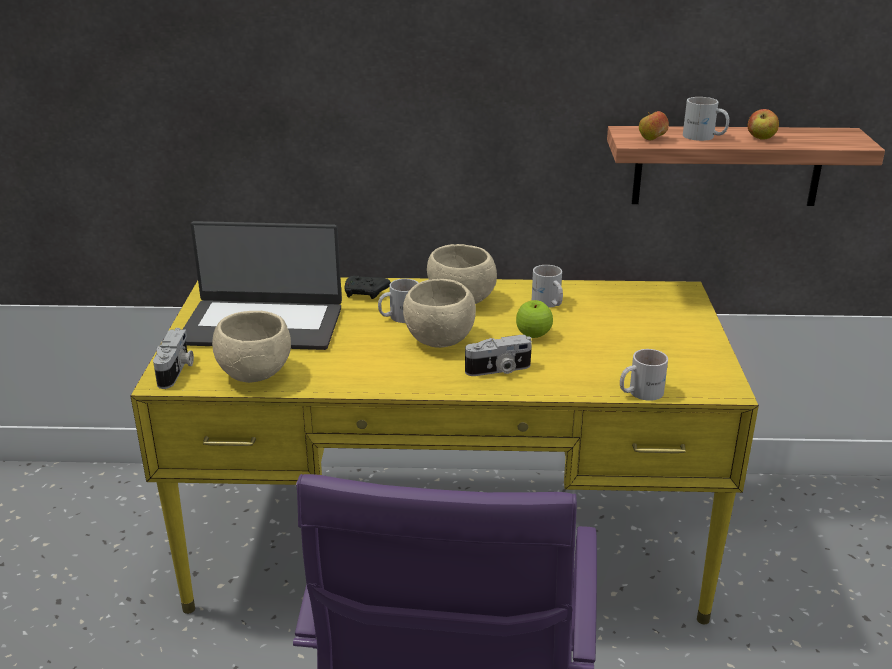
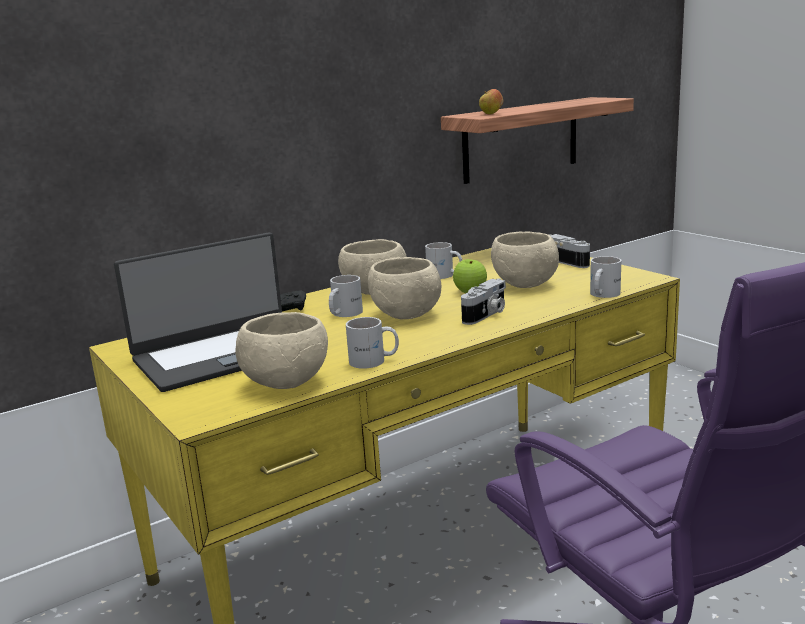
camera: 35 degrees left, 10 degrees down
(176, 371) = (197, 408): camera -> camera (569, 262)
(595, 347) = (525, 285): none -> beige bowl
(703, 137) = (519, 109): white mug -> white mug (374, 361)
(760, 138) = (554, 105): apple -> none

